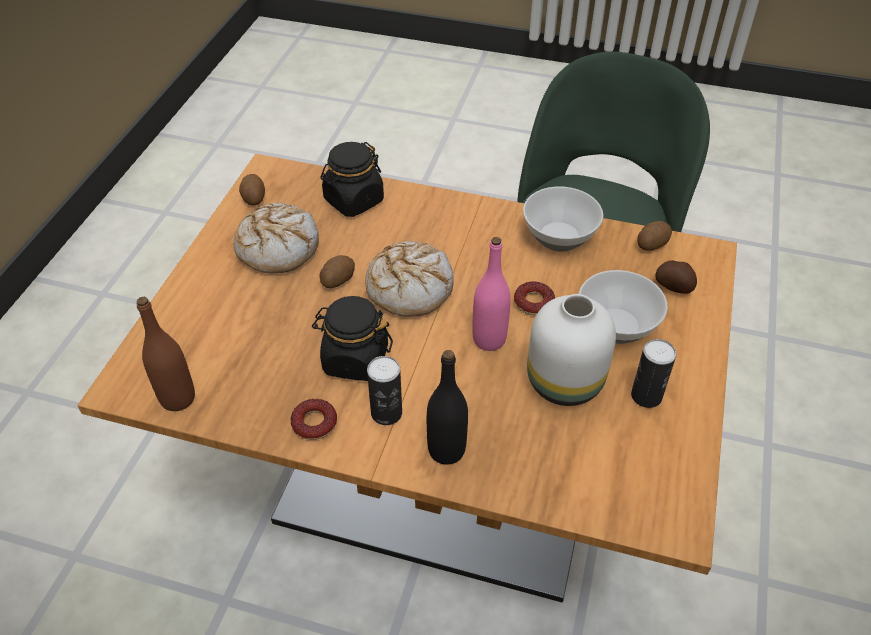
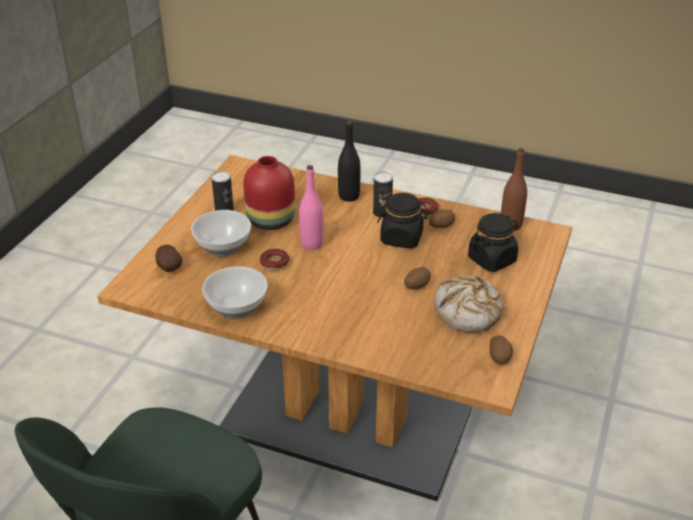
camera: 175 degrees left, 10 degrees down
(353, 200) = (408, 349): black jar -> black jar (492, 259)
(409, 287) = (363, 277): bread -> none
(562, 382) = (272, 220): white vase -> red vase
(651, 244) = (165, 297): potato -> potato (442, 226)

